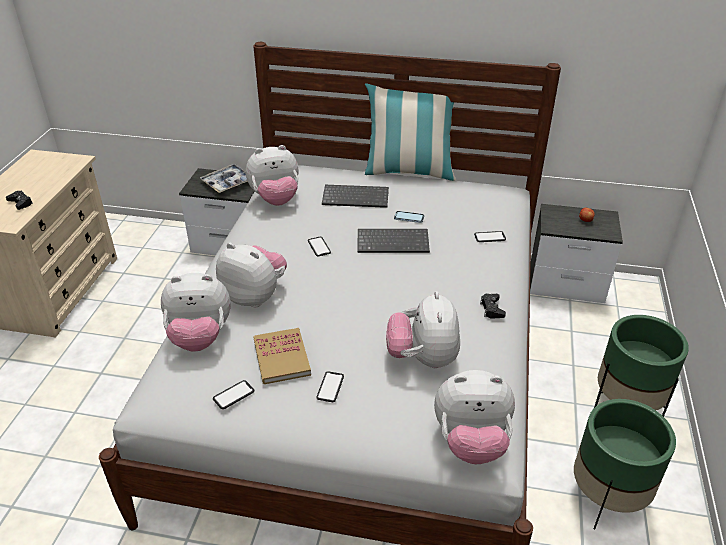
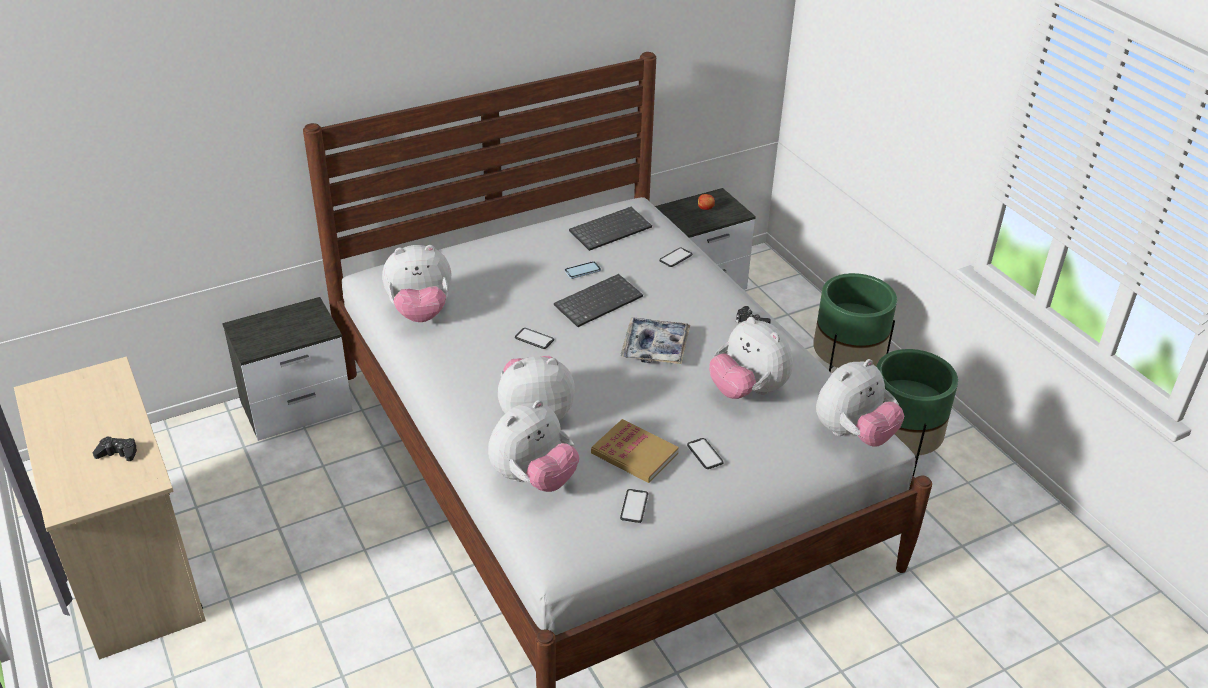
camera: 40 degrees left, 0 degrees up
(228, 183) = (288, 324): tray -> tray (655, 347)
(275, 200) = (420, 312): plush toy -> plush toy turned 45 degrees clockwise
(356, 197) = (504, 272): keyboard -> keyboard (610, 229)
(409, 171) = (517, 223): pillow -> none

